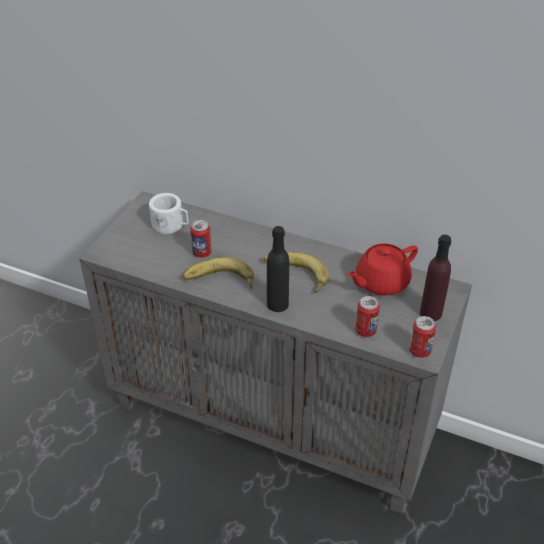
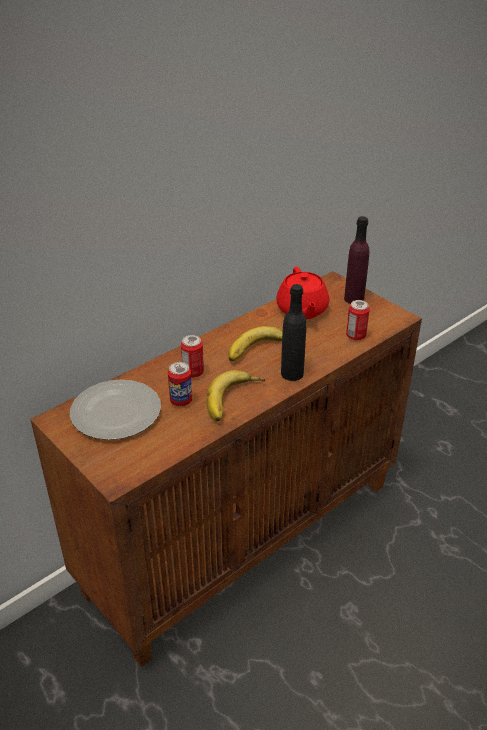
camera: 65 degrees left, 5 degrees down
(171, 225) = (116, 411): white mug -> plate
(274, 421) = (243, 534): grey cabinet -> brown cabinet
(420, 351) = (394, 318): can -> can (193, 373)

